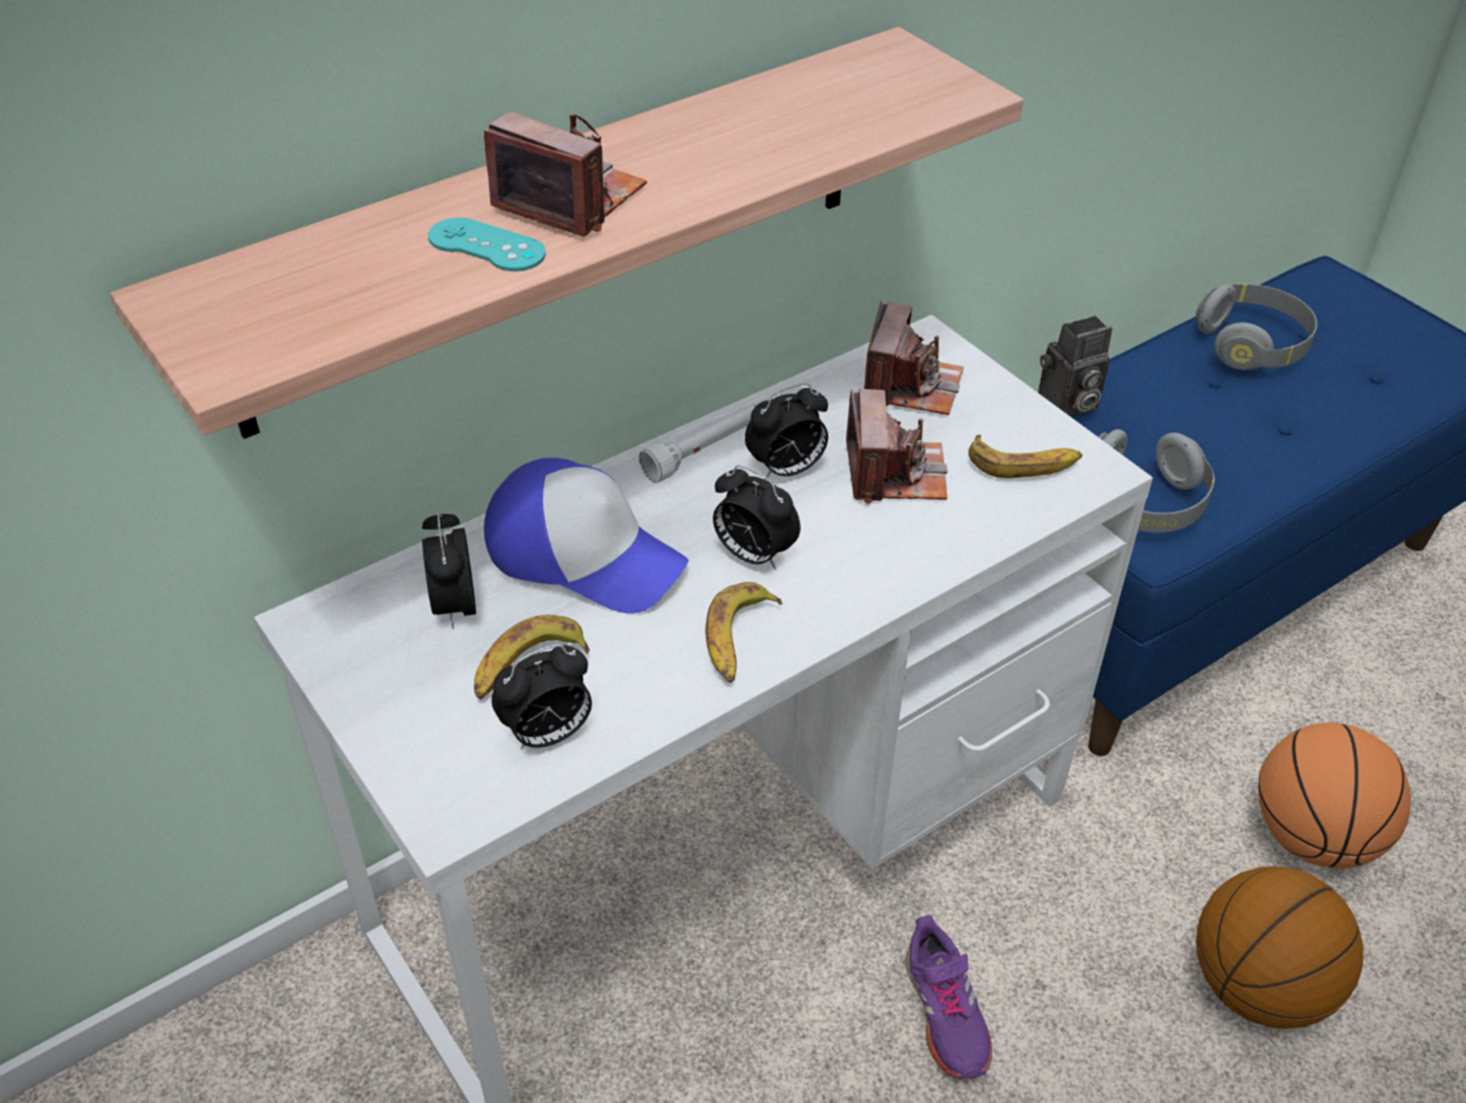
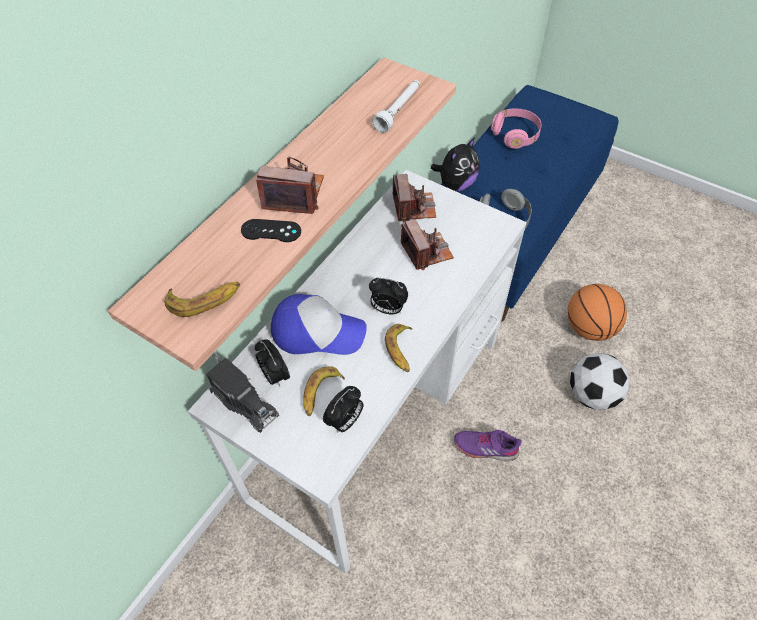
camera: 20 degrees left, 10 degrees up
(367, 632) = (243, 401): none -> toy truck
(486, 246) = (271, 231): turquoise game controller -> black game controller
(706, 451) = (344, 265): white flashlight -> white flashlight (398, 111)
(786, 470) = (382, 264): alarm clock -> none
(944, 1012) = (485, 447): purple shoe -> purple shoe turned 135 degrees clockwise
(1024, 464) = (475, 231): banana -> banana (205, 300)
(1067, 405) = (455, 184): camera -> plush toy
(1251, 345) = (515, 135): grey headphones -> pink headphones
(1259, 986) = (592, 394): basketball -> football

